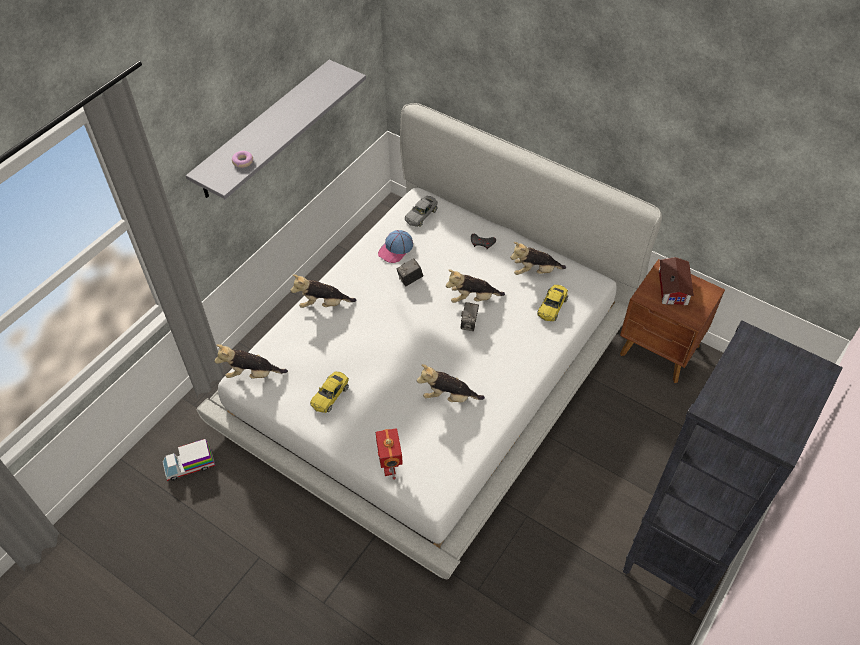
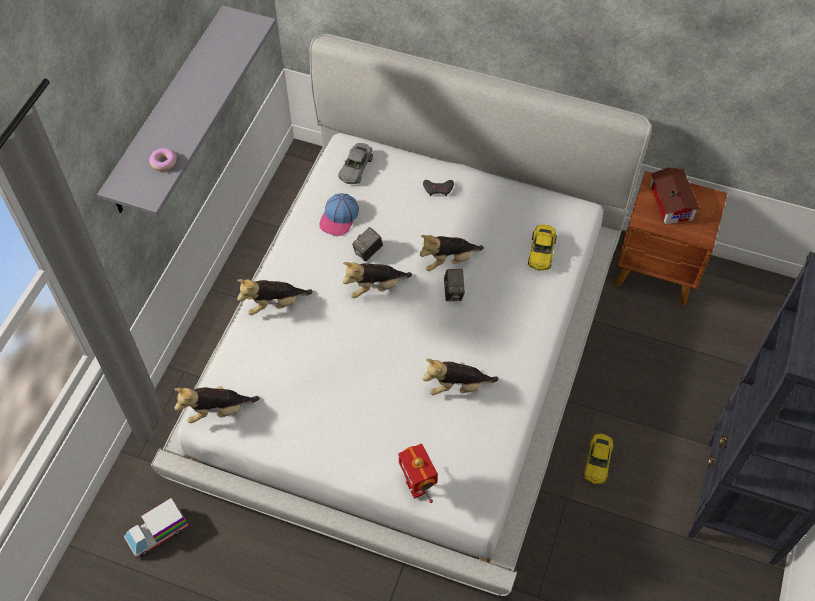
camera: 15 degrees left, 5 degrees up
(330, 395) = (319, 416): yellow toy car -> yellow toy car (597, 462)
(535, 271) = (509, 212): plush toy -> plush toy (375, 287)

